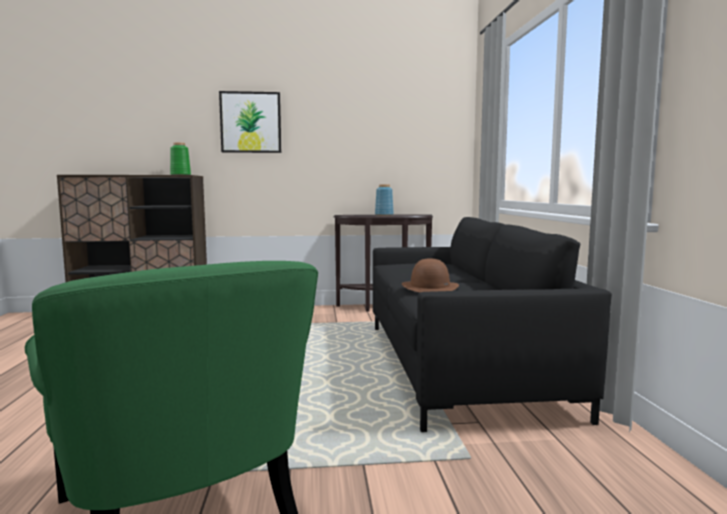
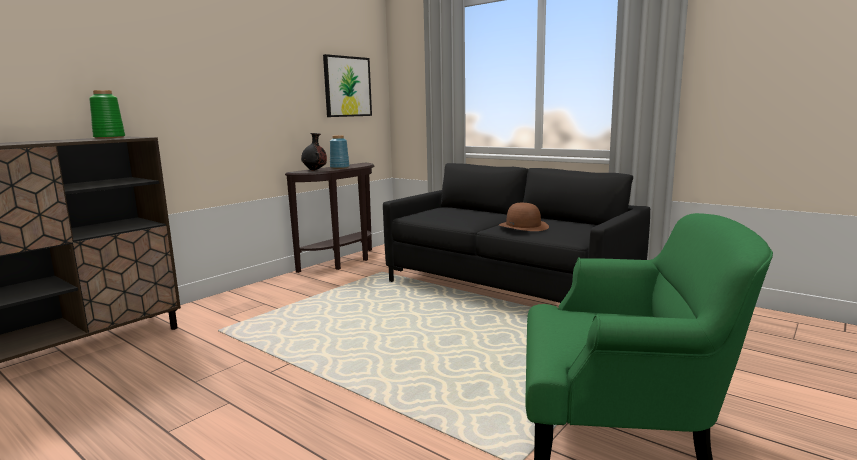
camera: 45 degrees left, 5 degrees up
(251, 122) = (183, 63): picture -> picture (347, 86)
(356, 215) = (315, 170): none -> black vase

